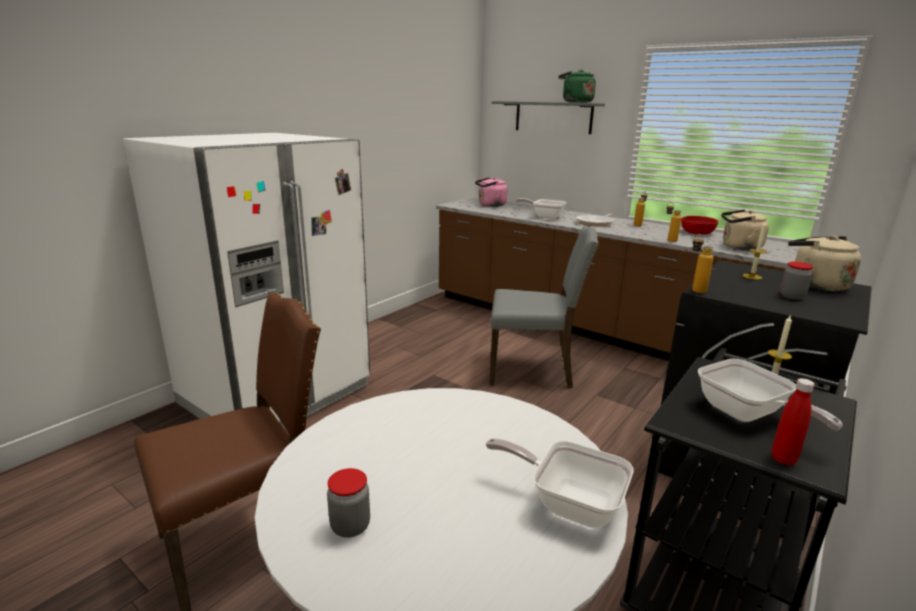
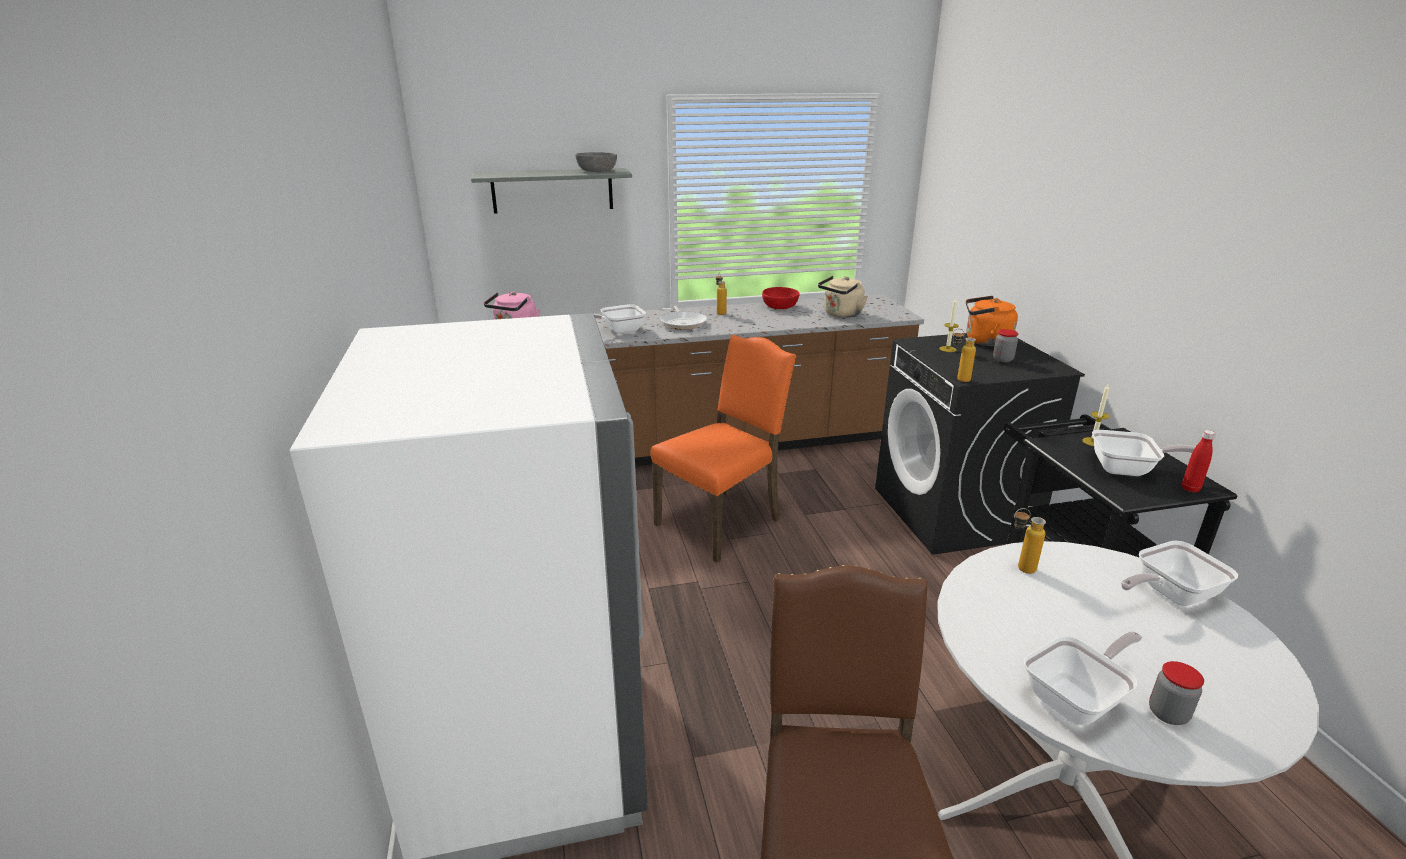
camera: 50 degrees left, 5 degrees up
(329, 473) = (1078, 699): none -> frying pan
(533, 370) = (722, 522): grey chair -> orange chair
(575, 102) = (597, 171): green kettle -> grey bowl
(669, 240) = (785, 324): bottle -> bottle (1019, 568)
(815, 284) = (984, 341): beige kettle -> orange kettle

